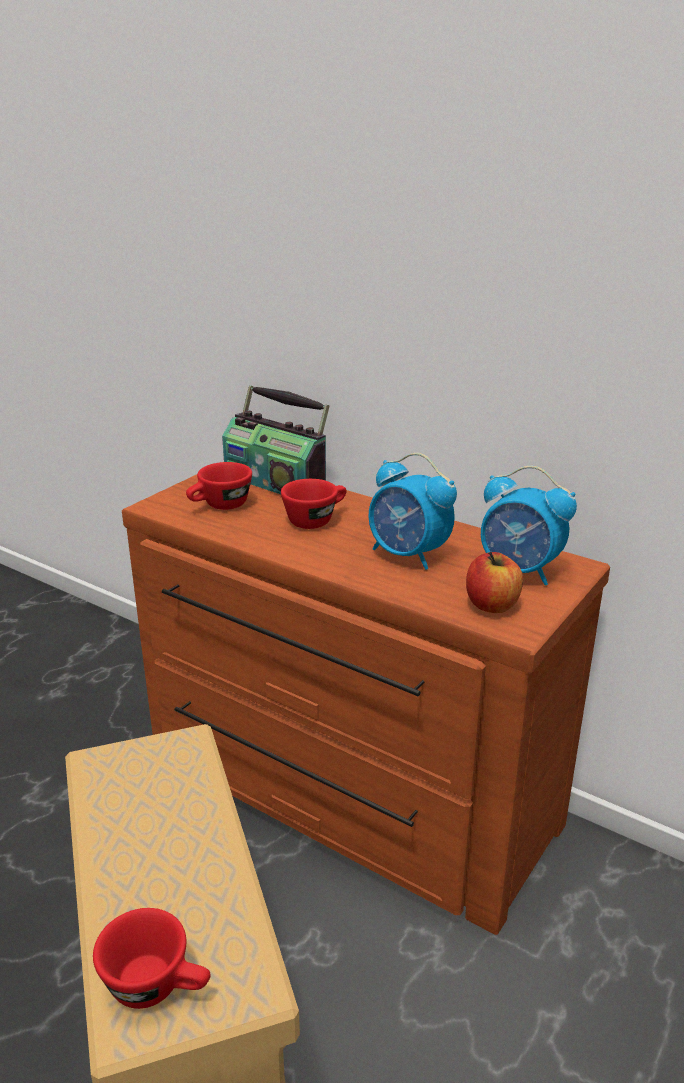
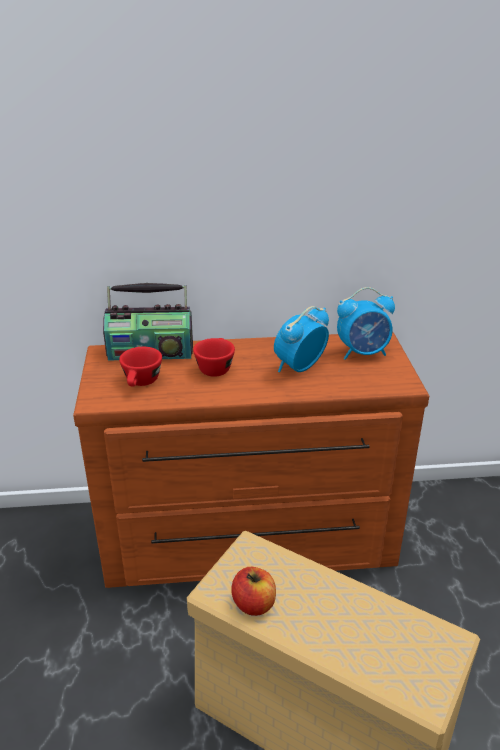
camera: 40 degrees left, 5 degrees up
(158, 985) = (414, 672): red cup -> none
(408, 555) = (299, 367): alarm clock -> alarm clock turned 135 degrees clockwise
(492, 605) = (378, 378): apple -> apple (254, 604)

